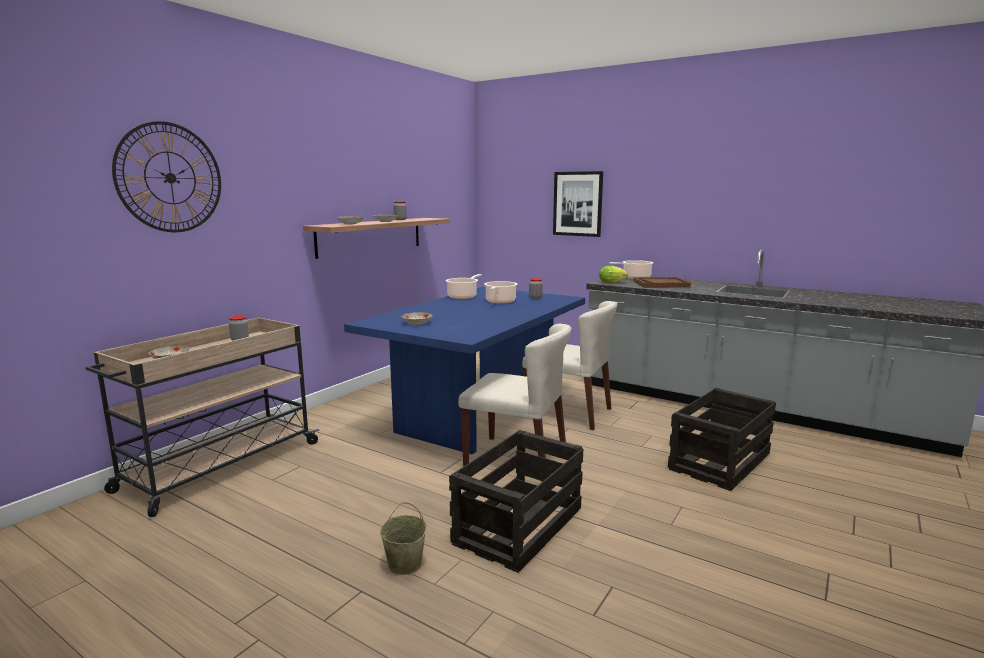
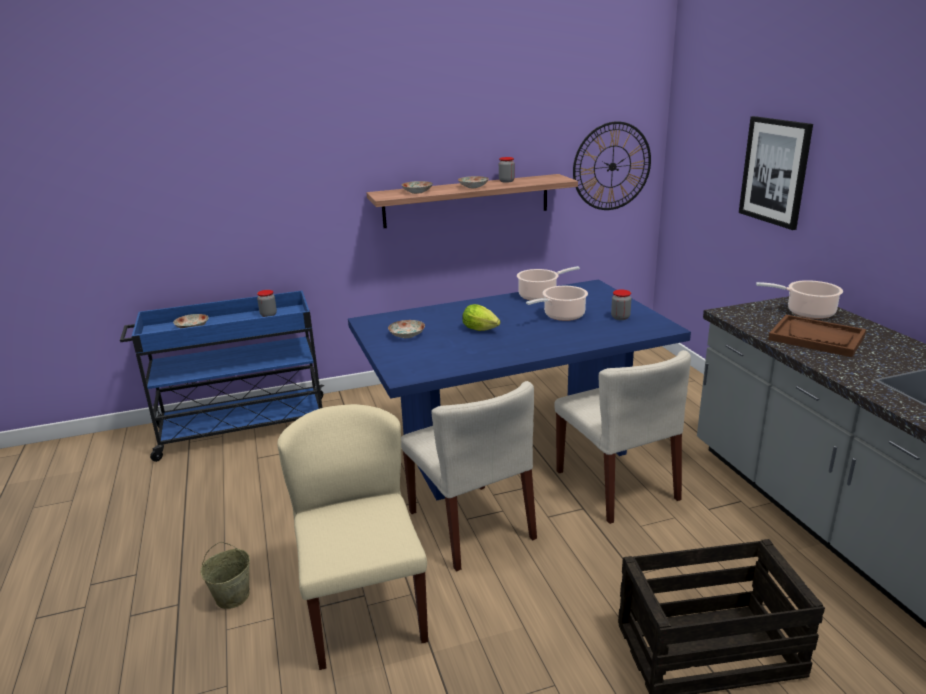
camera: 40 degrees right, 10 degrees up
(170, 178) = (210, 152): wall clock -> wall clock (612, 166)
(219, 467) = (241, 428): beige cart -> blue cart
(519, 525) = (363, 609): crate -> beige chair
(613, 283) = (745, 317): lettuce -> lettuce (482, 330)

